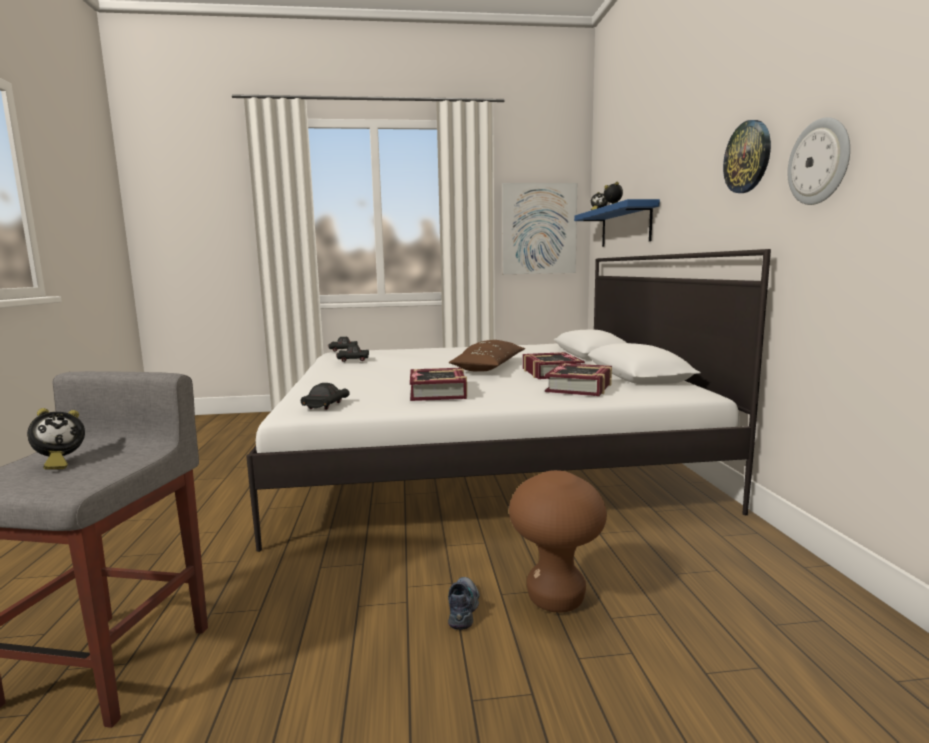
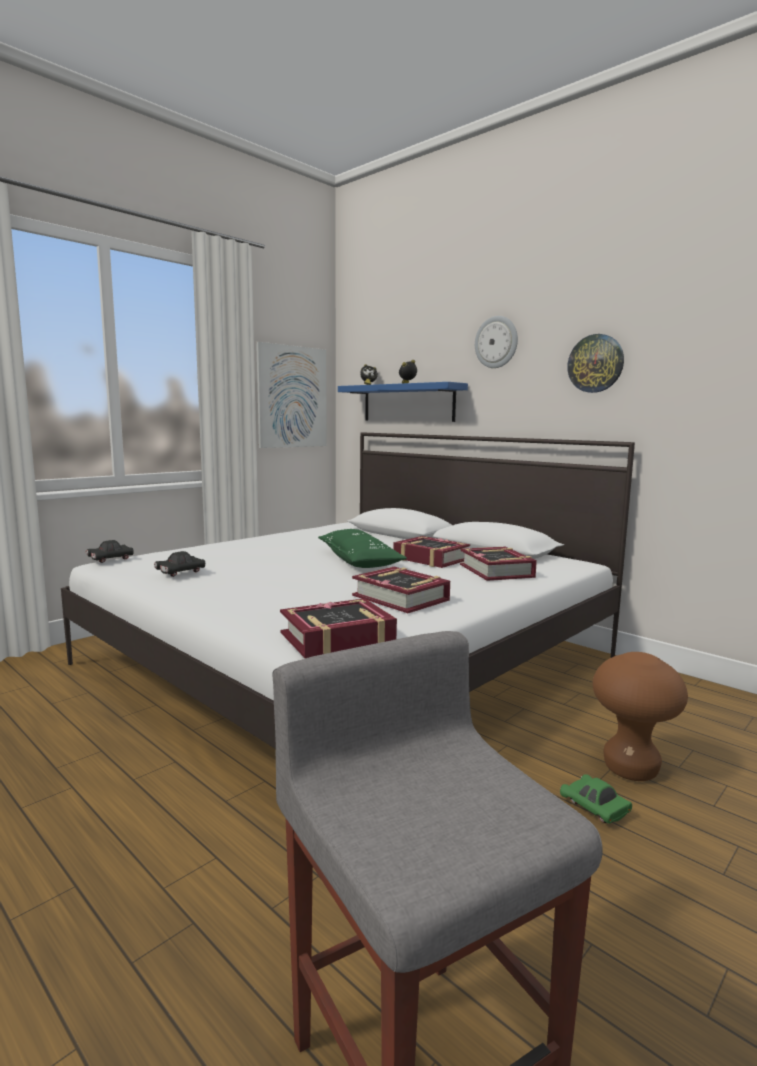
camera: 40 degrees left, 0 degrees up
(59, 463) = (413, 805): alarm clock -> none
(325, 405) = (337, 638): black toy car -> book
(463, 608) = (595, 808): shoe -> green toy car
(489, 367) = (359, 560): brown pillow -> green pillow
(819, 162) = (680, 380): wall clock -> wall clock (496, 342)

